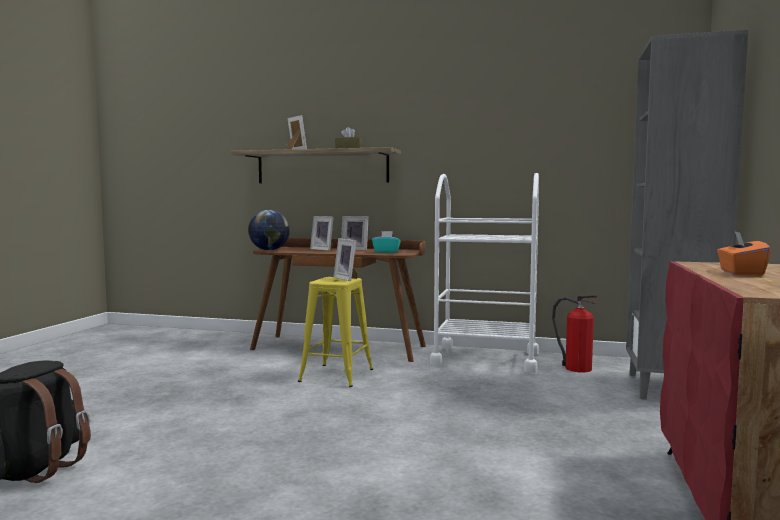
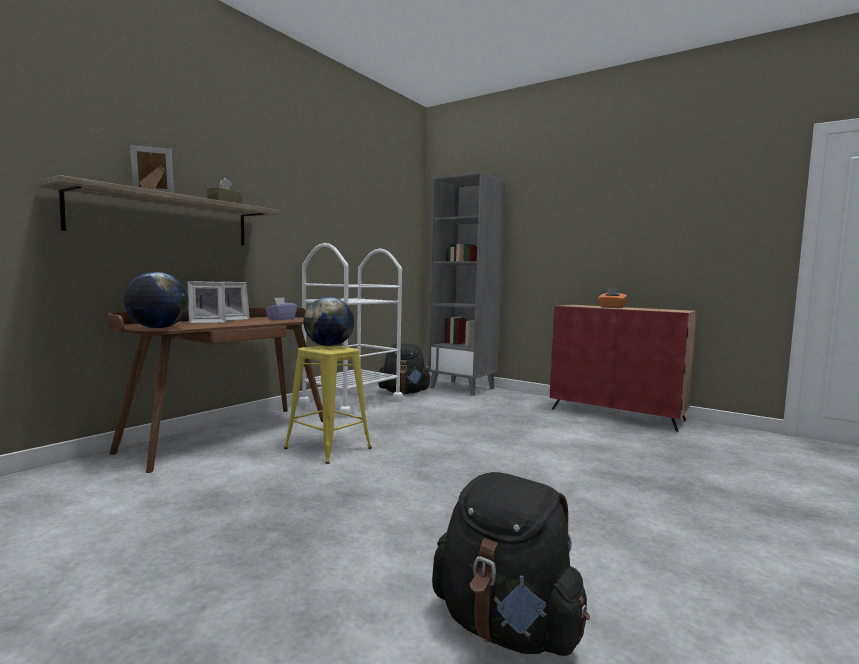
camera: 70 degrees left, 0 degrees up
(347, 279) = (329, 346): picture frame -> globe
(386, 252) = (281, 319): turquoise tissue box -> purple tissue box
(575, 368) = (404, 393): fire extinguisher -> black backpack

